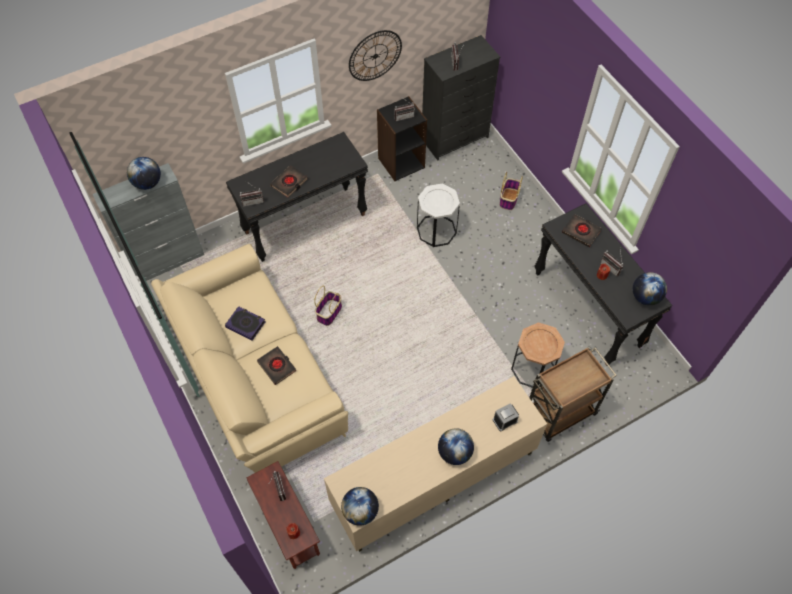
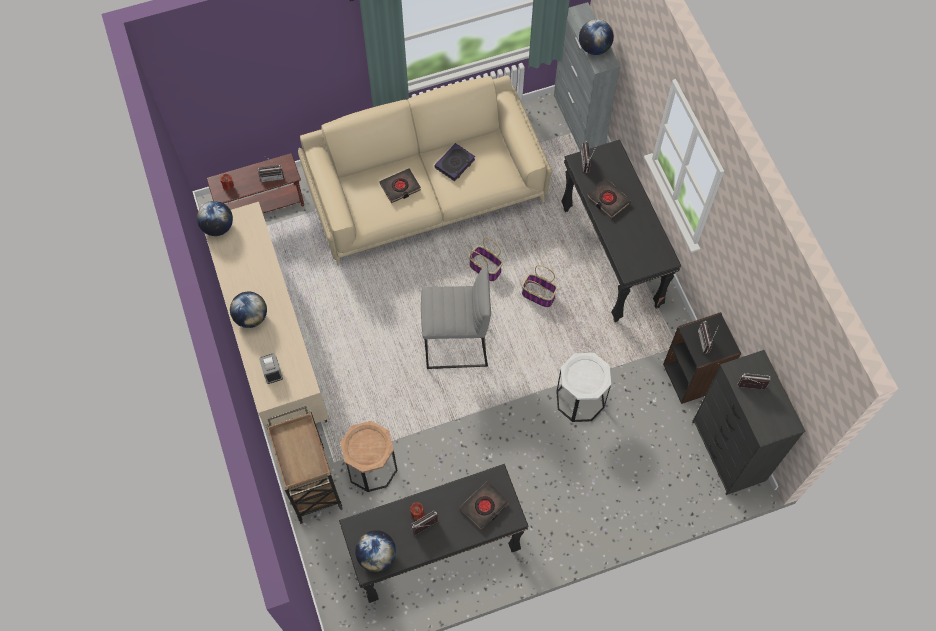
camera: 100 degrees right, 5 degrees up
(375, 56) = (743, 271): wall clock -> none
(408, 323) = (456, 346): none -> grey stool
(509, 199) = (618, 497): basket -> basket (539, 295)

